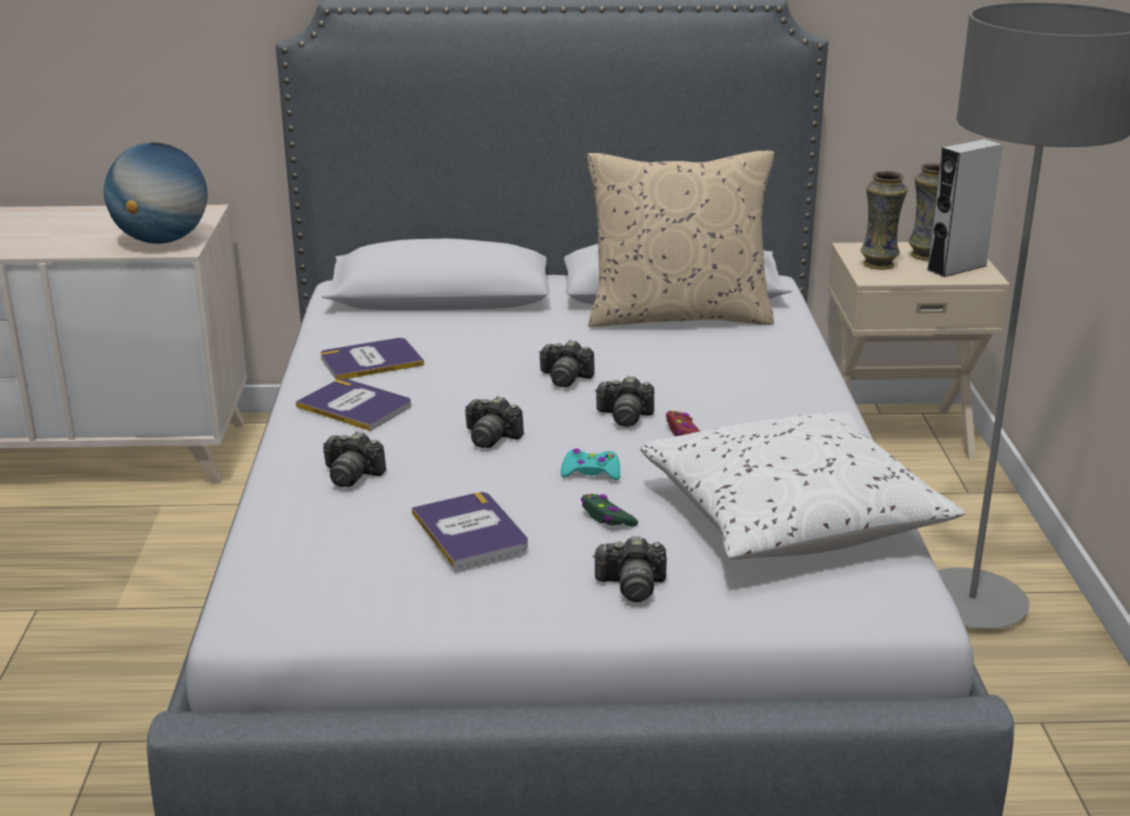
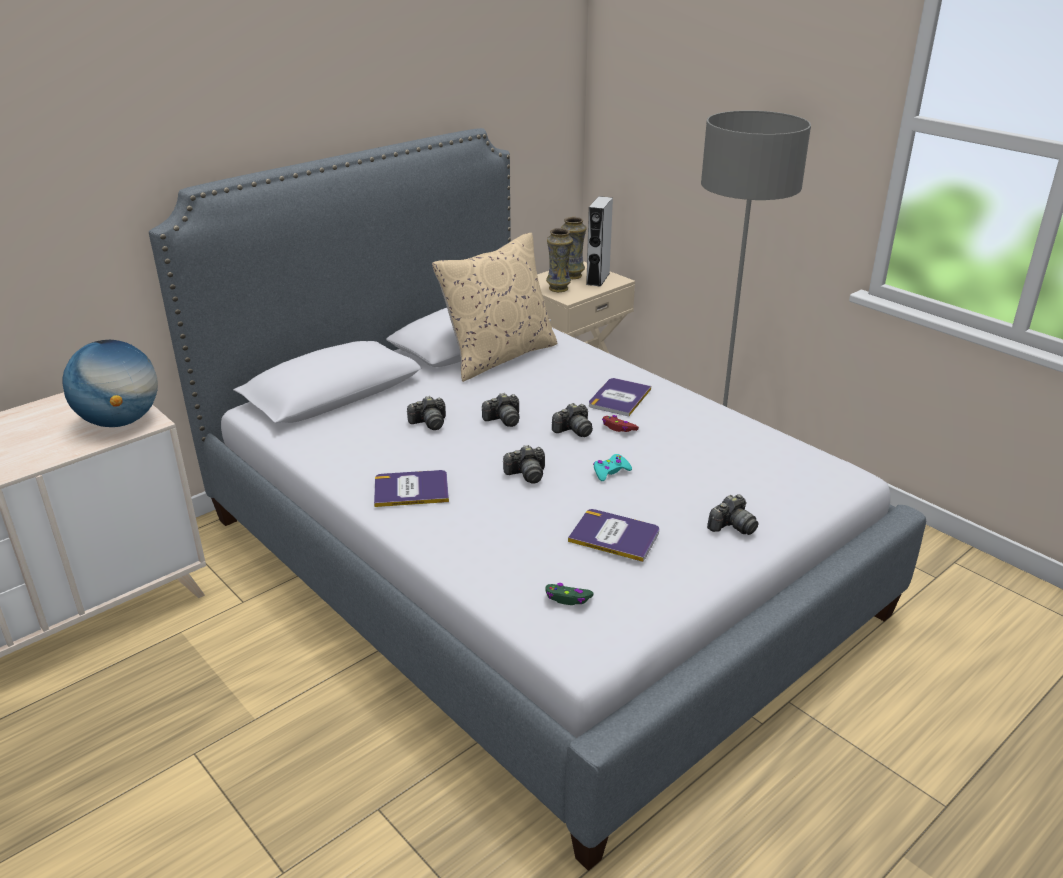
camera: 40 degrees left, 5 degrees up
(352, 475) = (488, 535): camera -> camera (429, 423)
(371, 360) = (367, 455): book -> book (619, 398)
(607, 518) = (660, 494): green game controller -> green game controller (568, 598)
(791, 517) = (738, 453): white pillow -> none

